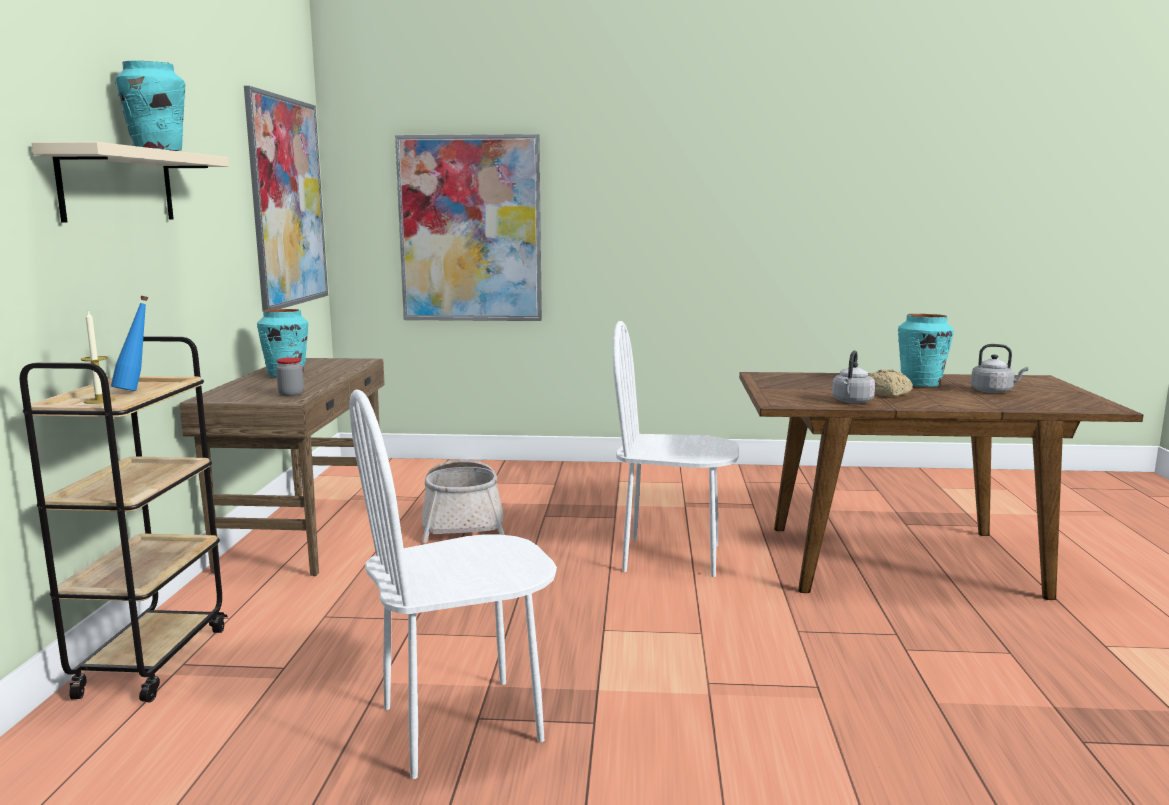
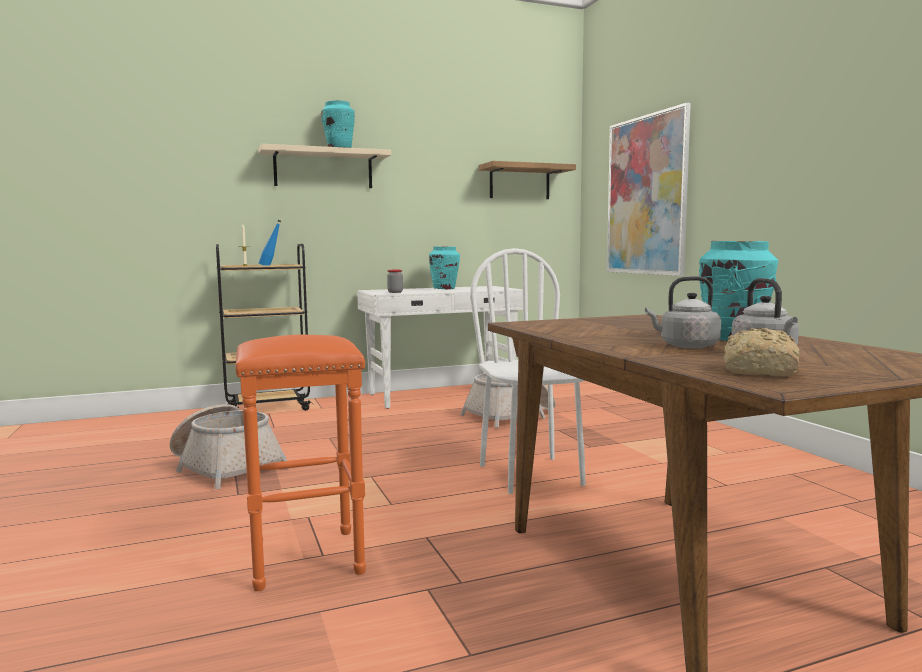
camera: 65 degrees right, 5 degrees down
(287, 202) = (519, 182): picture -> shelf
(305, 533) = (442, 395): brown console table -> white console table
(461, 724) = (226, 467): white chair -> basket
(824, 695) = (309, 559): none -> orange stool
(851, 402) = (566, 331): grey kettle -> grey kettle (686, 346)
(887, 393) = (638, 335): bread -> bread (759, 371)

